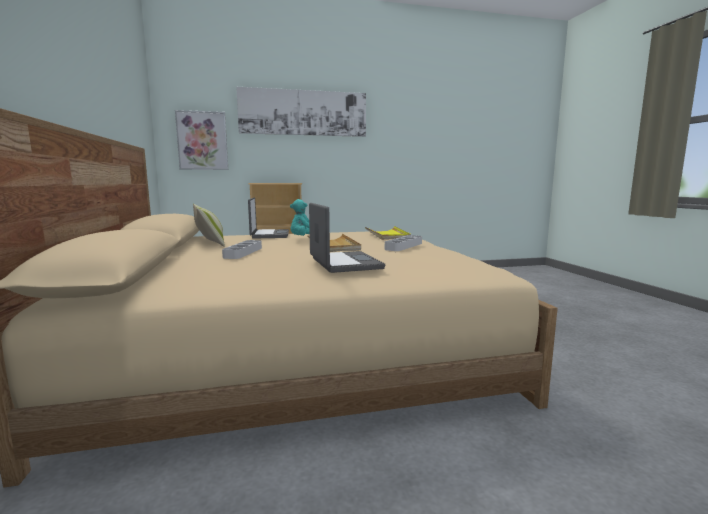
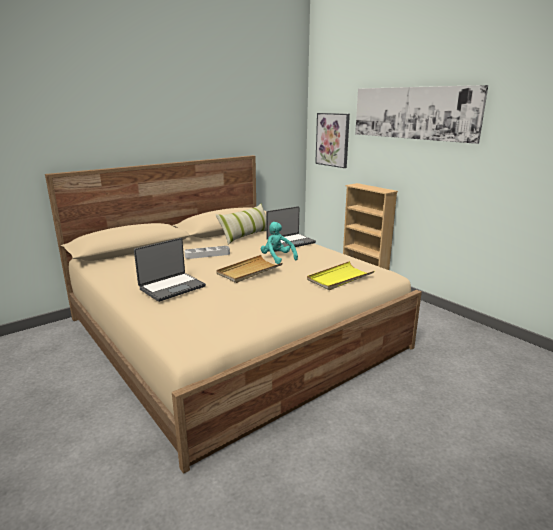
camera: 65 degrees right, 10 degrees up
(404, 246) = (273, 294): grey tray -> none

